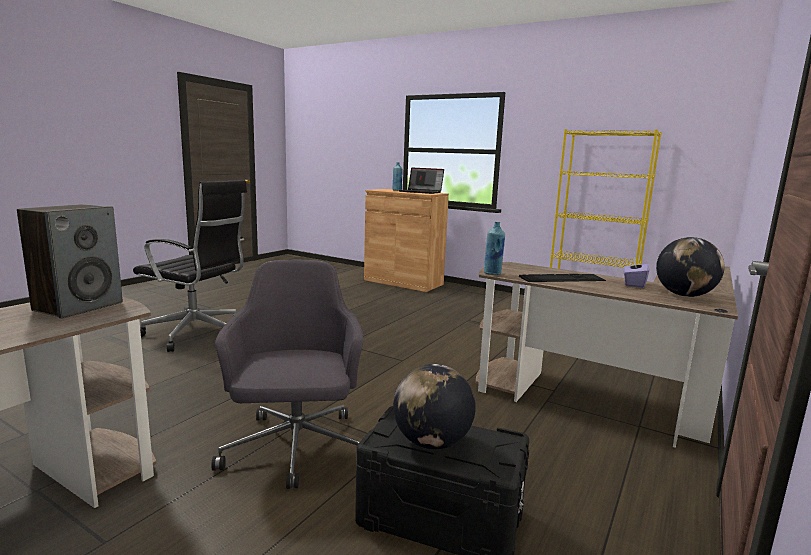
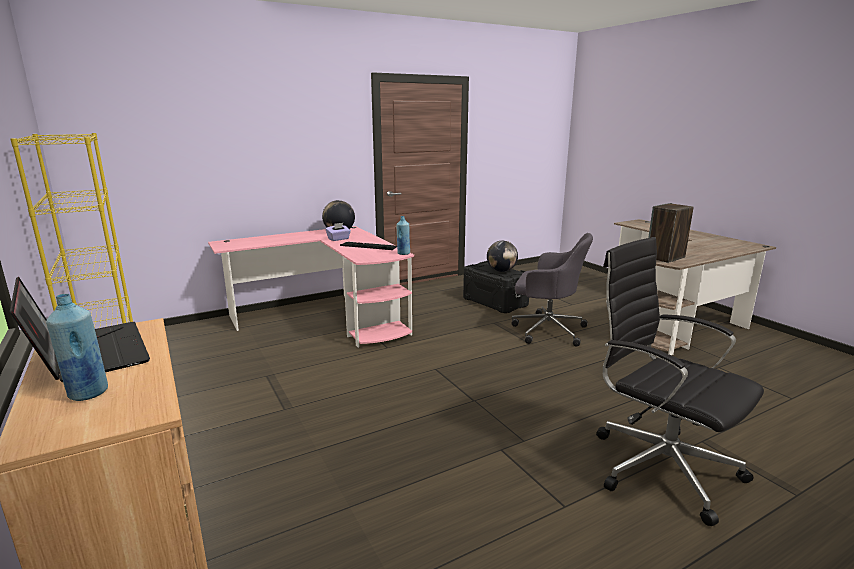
camera: 150 degrees left, 5 degrees up
(295, 449) = (546, 330): grey office chair -> grey office chair turned 90 degrees counterclockwise
(617, 393) = (329, 317): brown desk -> pink desk

